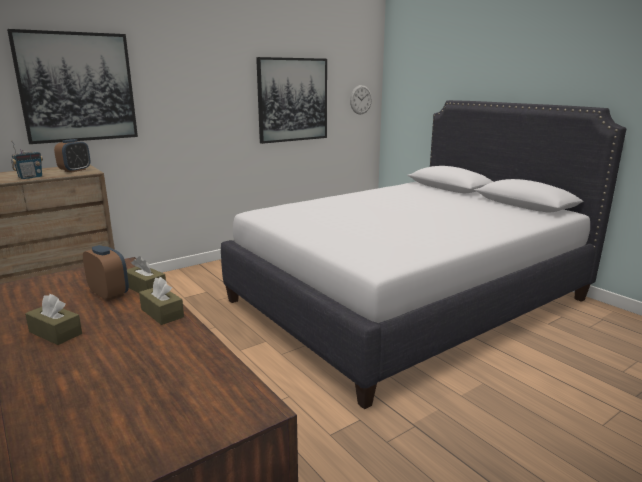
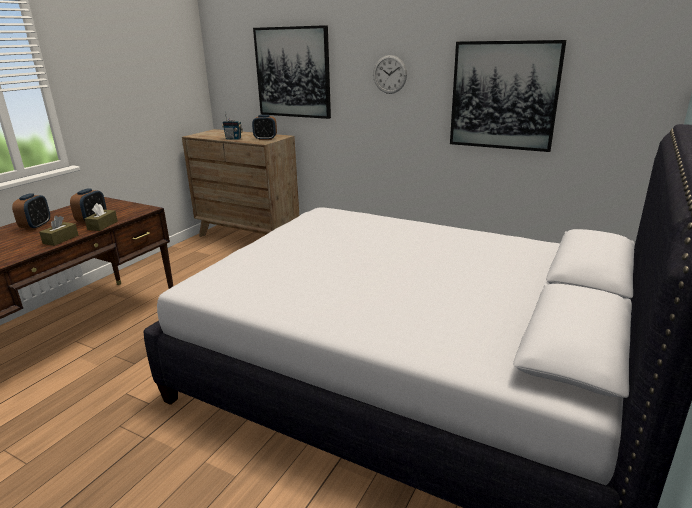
camera: 65 degrees right, 5 degrees up
(55, 333) = (36, 226): brown tissue box -> alarm clock
(361, 99) = (633, 103): wall clock -> wall clock (389, 74)

